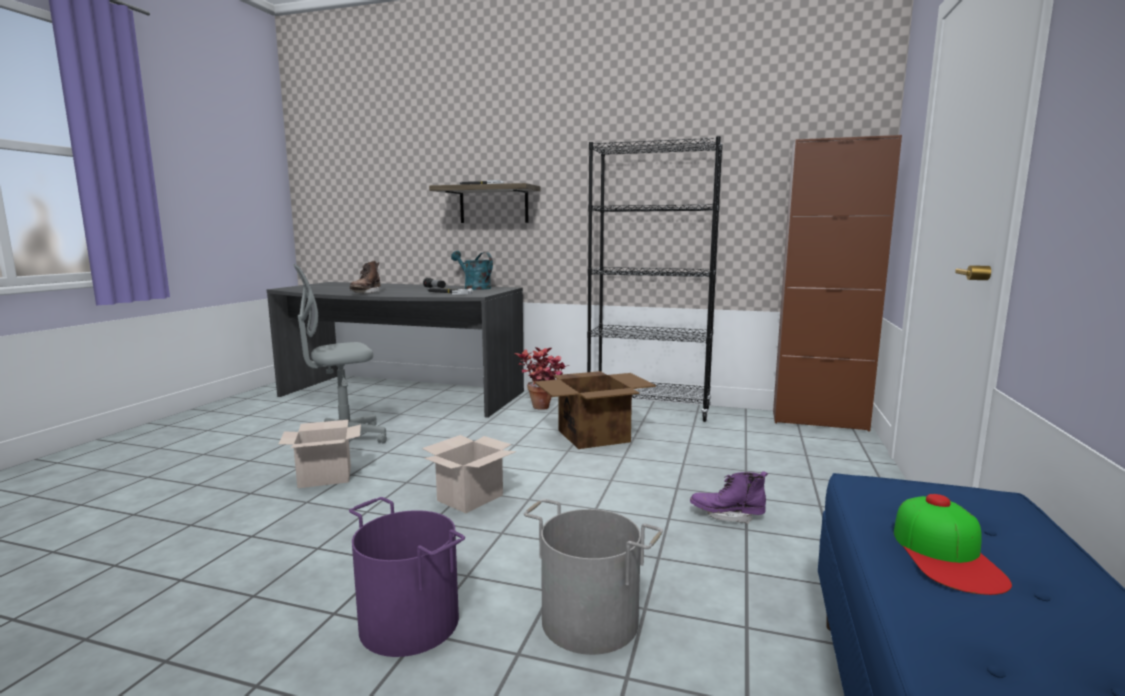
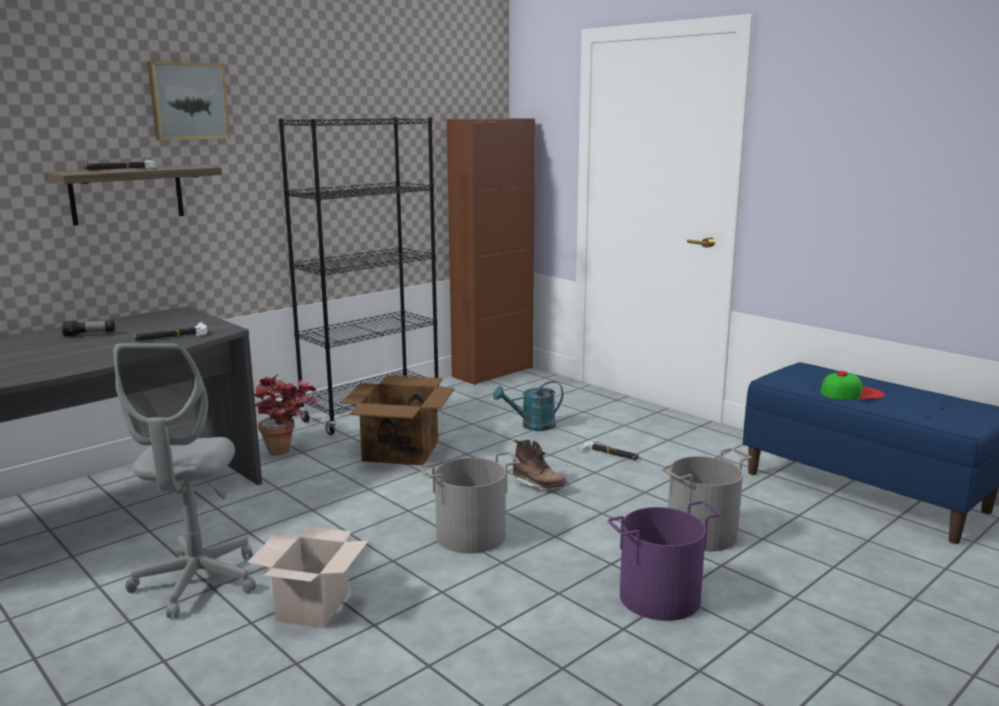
camera: 60 degrees left, 5 degrees up
(366, 293) = (63, 367): brown boot -> brown boot (538, 486)
(470, 497) = (470, 535): cardboard box -> grey bucket
(474, 288) = (140, 321): turquoise watering can -> turquoise watering can (532, 426)
(539, 140) = (188, 101): none -> picture
(727, 516) = (609, 454): purple boot -> hammer
(946, 555) = (851, 393): cap -> cap turned 45 degrees counterclockwise

